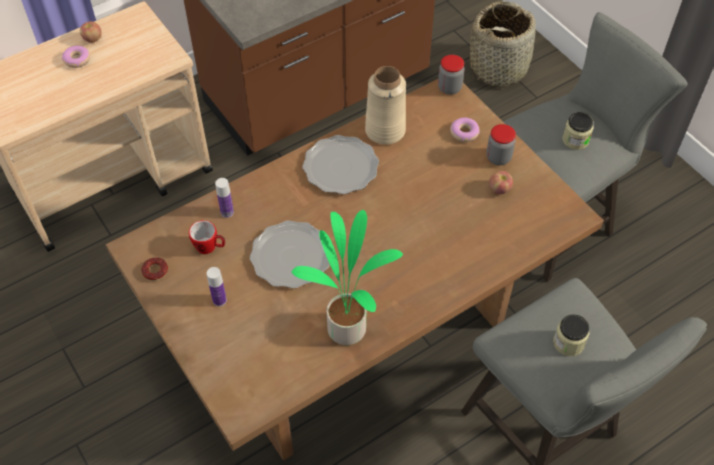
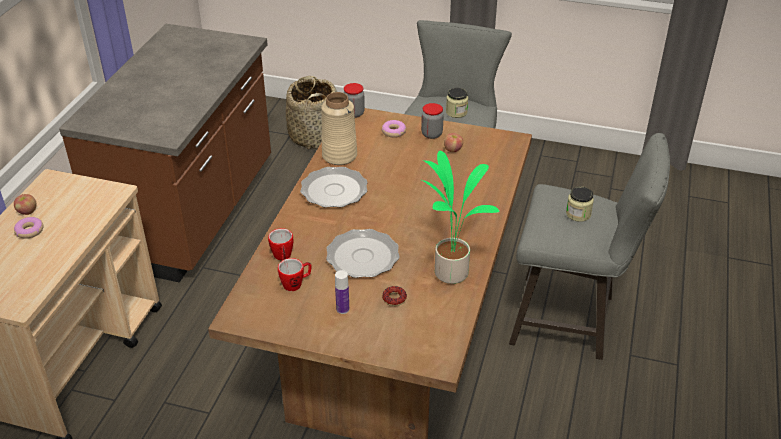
camera: 40 degrees left, 15 degrees down
(155, 271) = (271, 321): donut -> donut (394, 298)
(227, 212) = (283, 257): bottle -> mug

